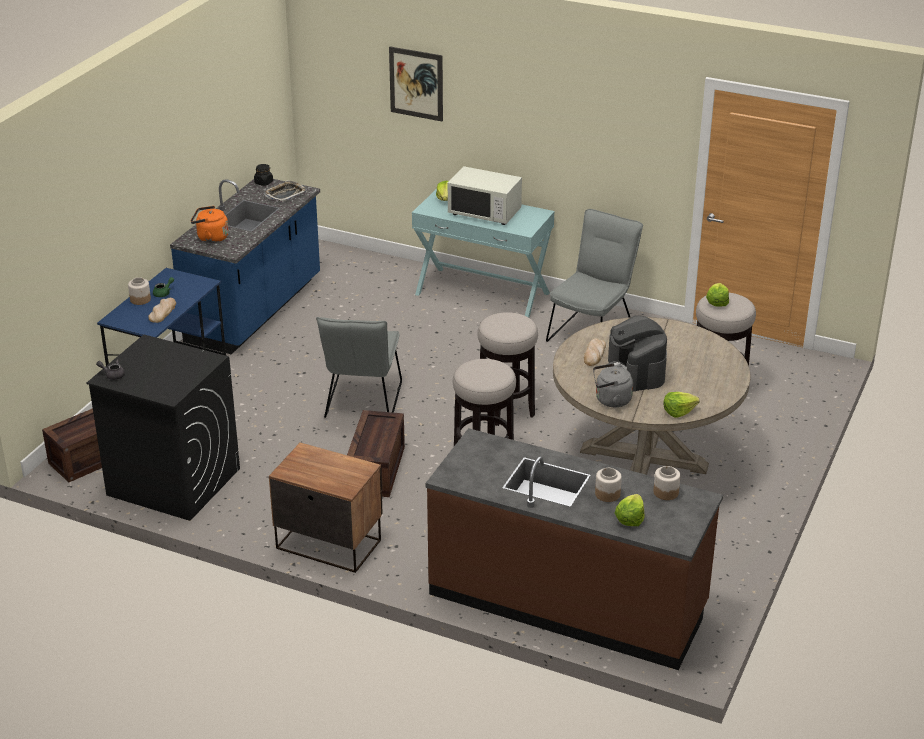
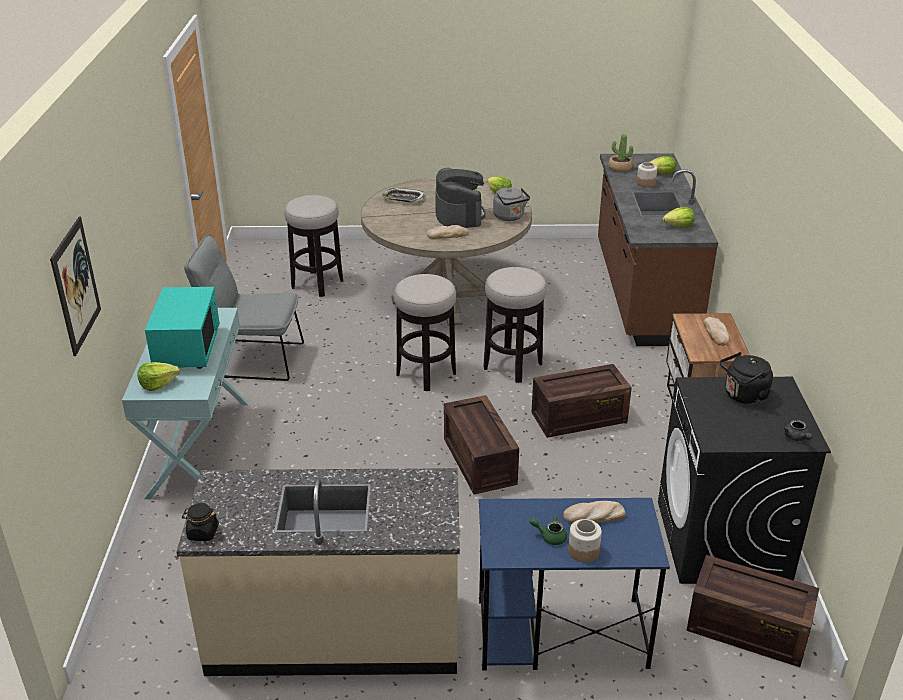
camera: 115 degrees left, 0 degrees up
(176, 374) = (743, 396): none -> black kettle
(210, 238) = (414, 515): orange kettle -> none
(255, 311) = (335, 632): blue counter -> beige counter
(285, 194) = (236, 495): tray -> tray (403, 198)
(326, 474) = (716, 333): none -> bread
(362, 403) = (481, 461): grey chair -> crate
(485, 212) = (187, 348): white microwave -> turquoise microwave
(636, 372) = (459, 215): coffee machine -> coffee machine turned 60 degrees counterclockwise
(665, 492) = (620, 168): jar -> potted plant
(717, 302) = (311, 206): lettuce -> lettuce (679, 226)

